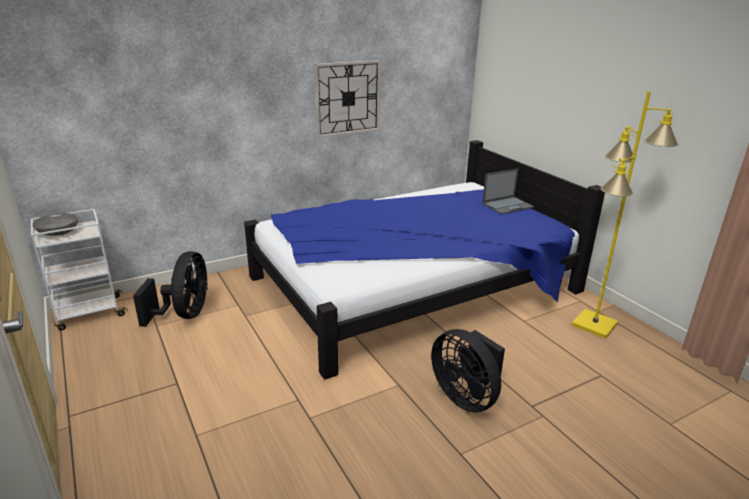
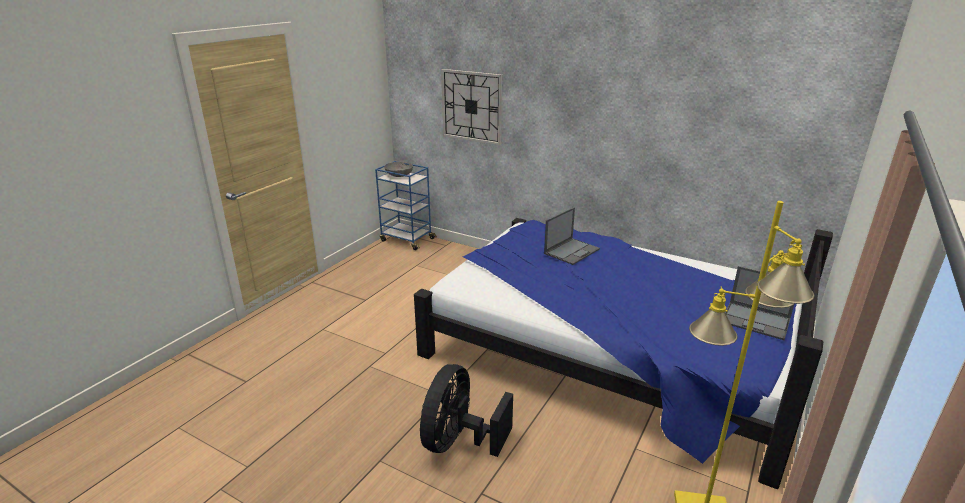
camera: 60 degrees right, 0 degrees up
(88, 313) = (406, 239): white cart -> blue cart
(184, 314) = (439, 268): black fan -> none
(348, 98) = (654, 131): wall clock -> wall clock (471, 106)
(355, 219) = (572, 251): none -> laptop

